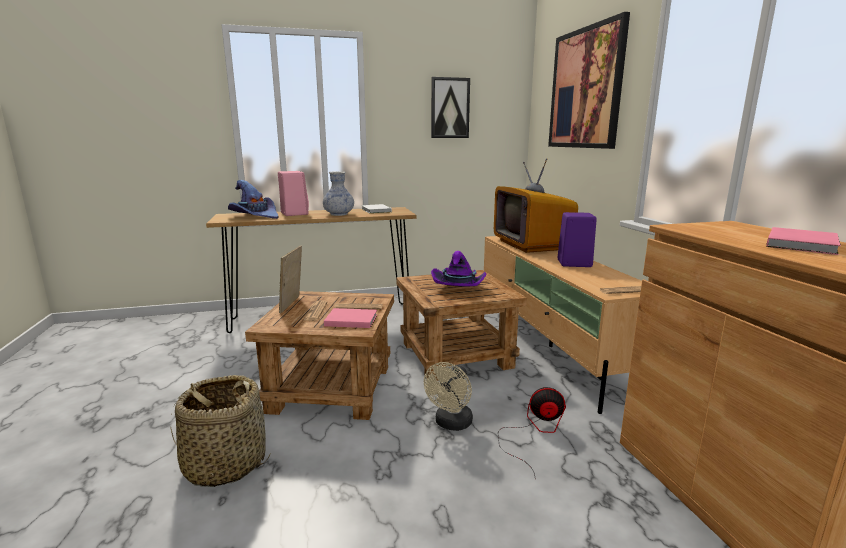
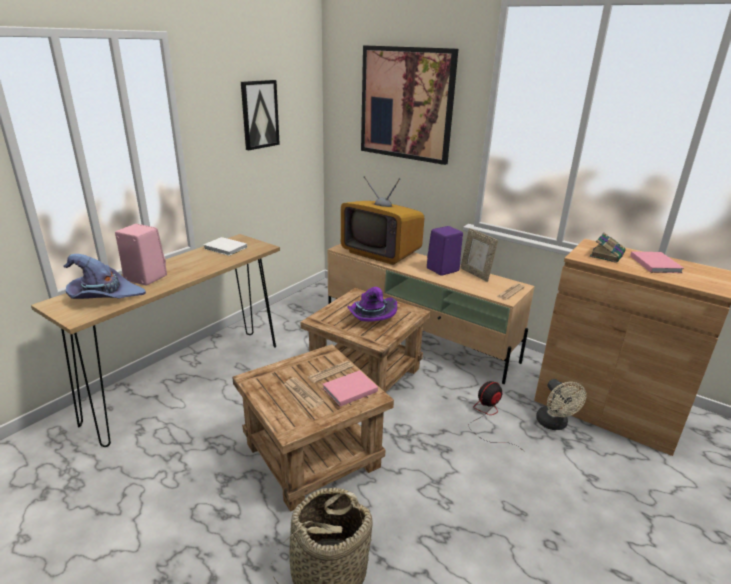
camera: 40 degrees left, 10 degrees up
(292, 304) = (266, 394): picture frame -> picture frame (475, 274)
(339, 214) = (201, 266): vase -> none
(451, 424) = (437, 438): beige fan -> beige fan (554, 424)
(729, 230) = (607, 255): none -> book

